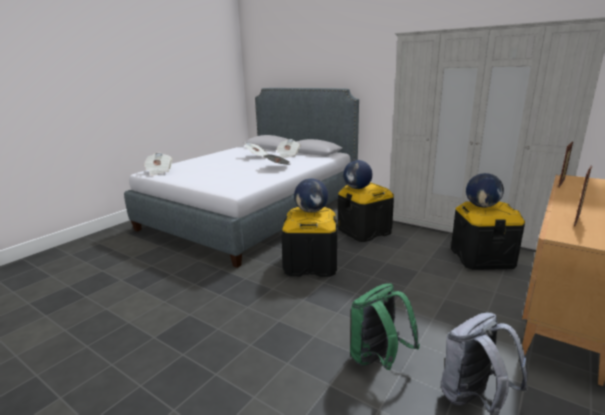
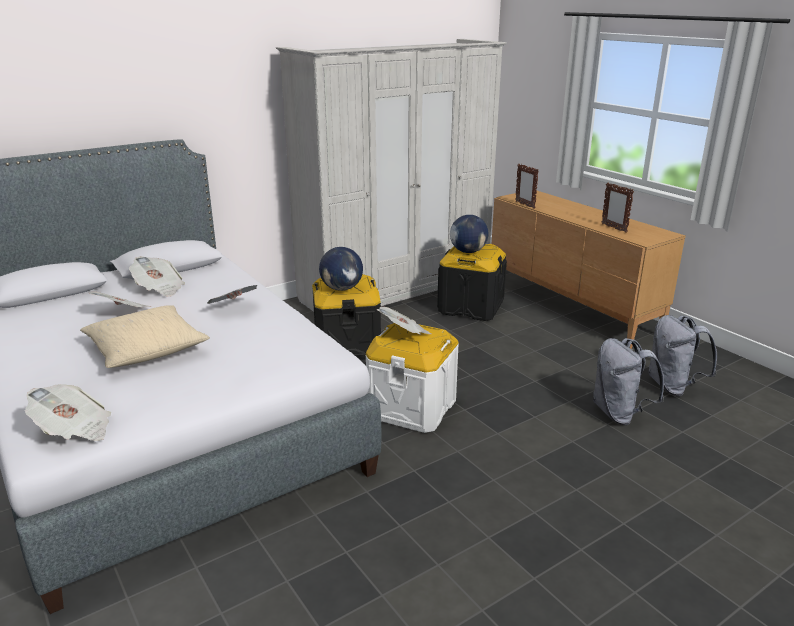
camera: 70 degrees left, 5 degrees up
(226, 165) = (146, 349): none -> beige pillow
(311, 211) = (404, 334): globe -> newspaper
(311, 264) = (412, 408): black storage box -> white storage box
(378, 359) = (619, 414): green backpack -> grey backpack

